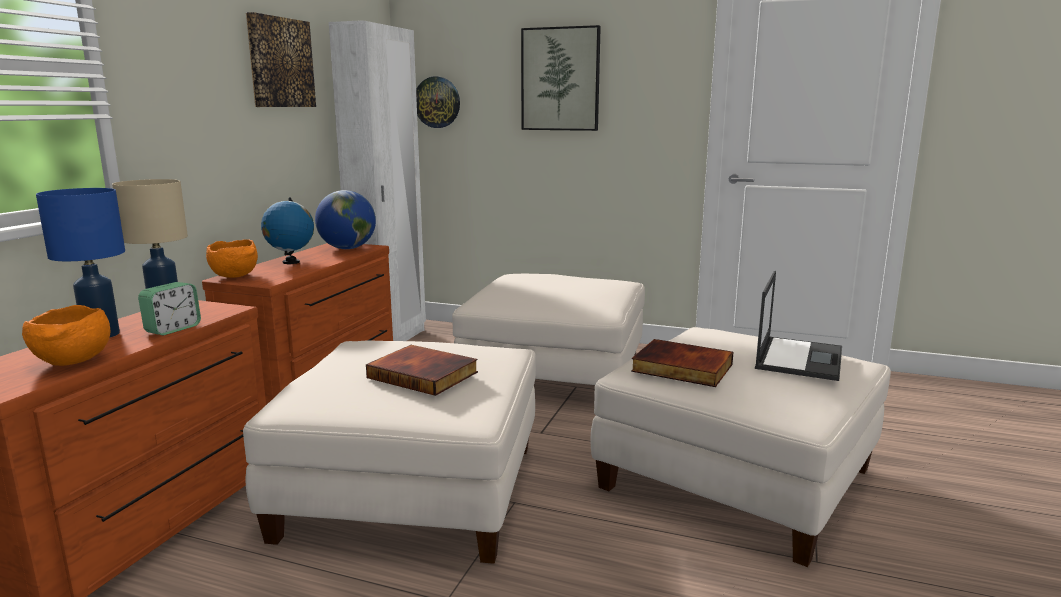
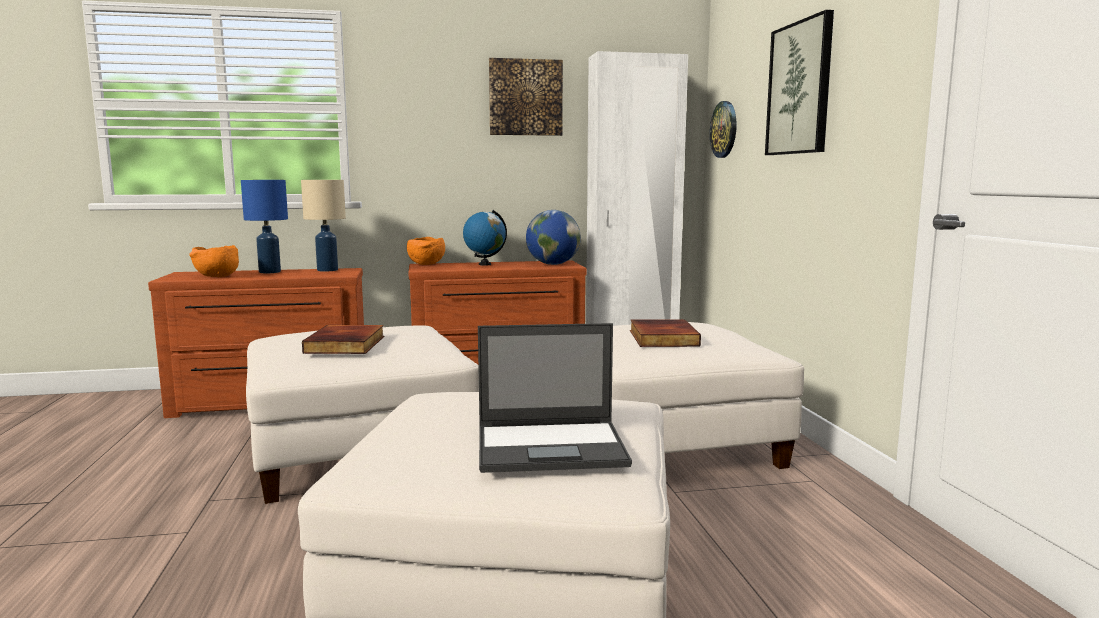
camera: 60 degrees right, 5 degrees down
(173, 329) = (289, 276): alarm clock -> none
(681, 368) = (449, 404): book -> book (661, 338)

